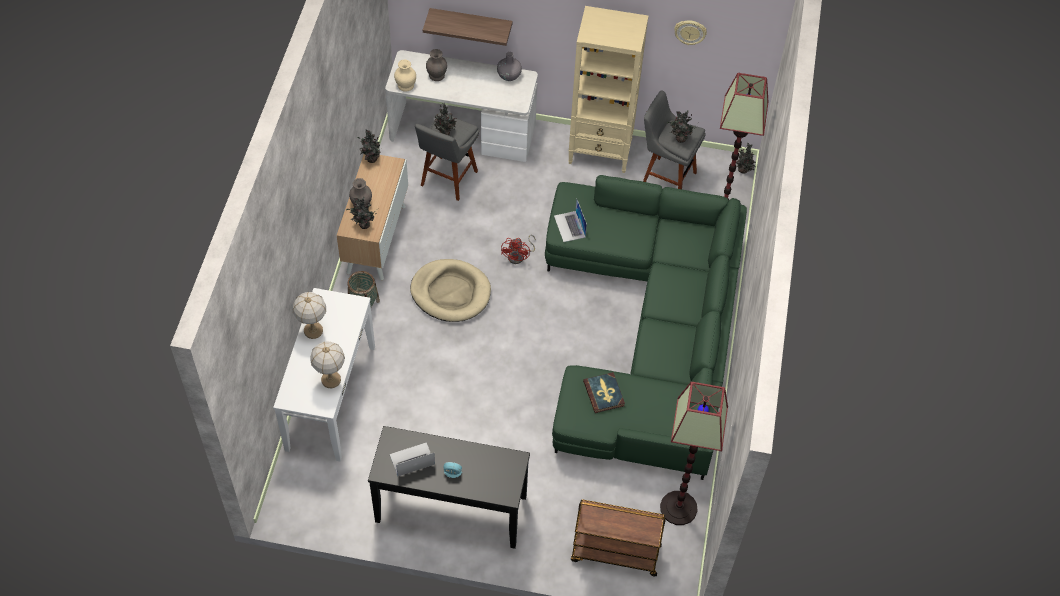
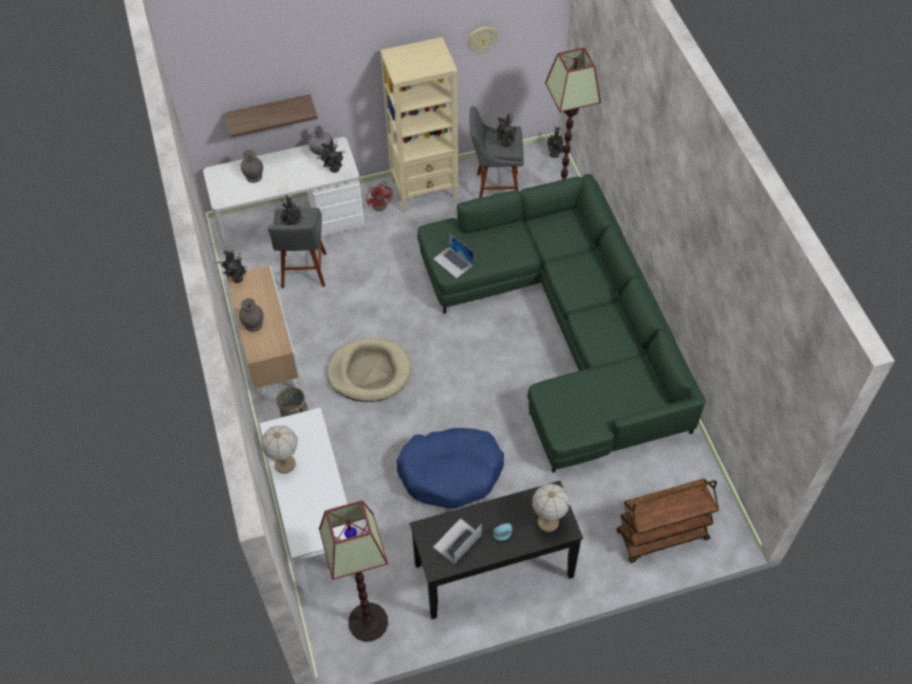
camera: 25 degrees left, 0 degrees up
(331, 379) = (331, 503): table lamp -> table lamp (547, 522)
(363, 225) = (268, 343): potted plant -> potted plant (334, 169)
(406, 85) = (231, 197): beige vase -> none
(467, 410) = (451, 472): none -> blue dog bed
(519, 256) = (411, 312): red fan -> red fan (381, 203)
(604, 393) = (578, 396): book -> none
(678, 508) = (689, 468): floor lamp -> floor lamp (368, 622)

